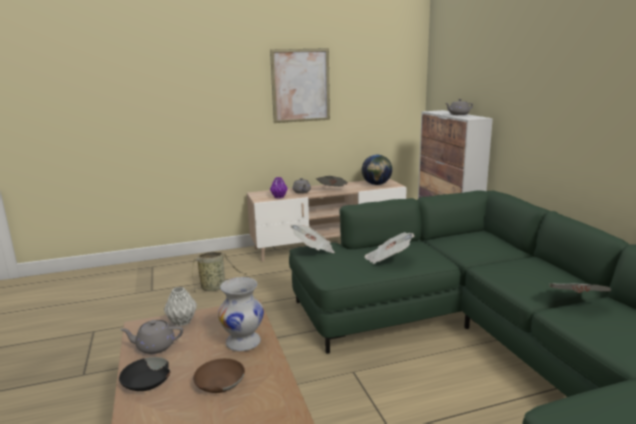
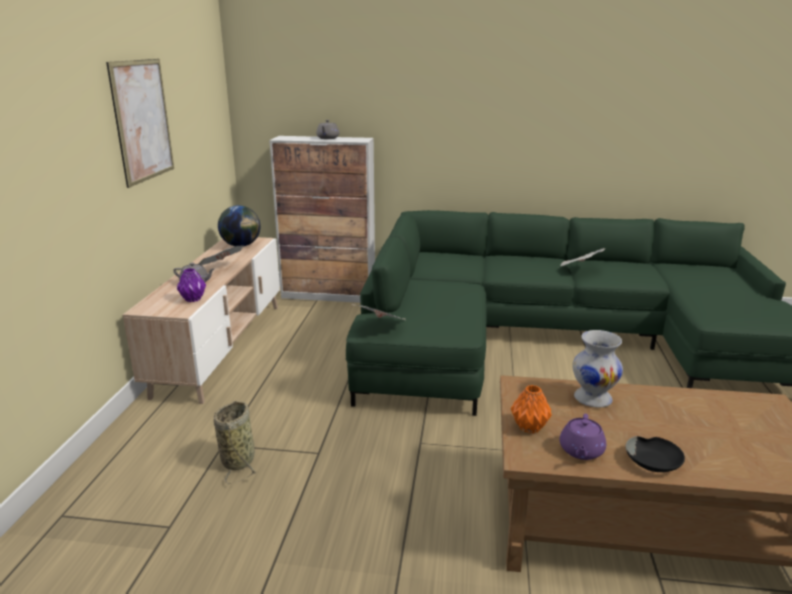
camera: 65 degrees left, 5 degrees up
(155, 347) = (581, 451): grey teapot -> purple teapot
(182, 322) = (530, 427): grey vase -> orange vase
(219, 382) = (663, 421): brown bowl -> none
(388, 259) = (447, 301): newspaper -> none

